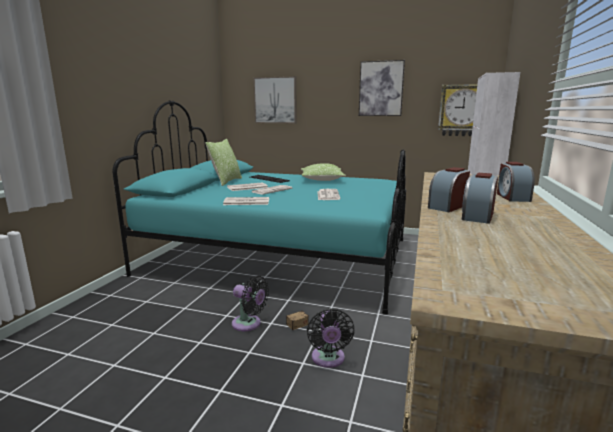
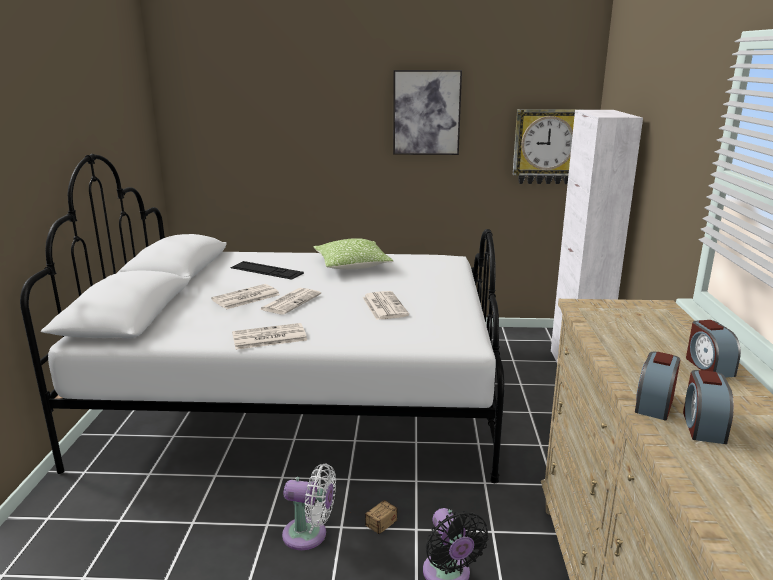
camera: 15 degrees left, 5 degrees up
(226, 181) = (200, 284): pillow -> none
(249, 324) = (309, 535): black fan -> white fan
(275, 100) = (252, 128): picture -> none
(281, 256) = (302, 395): turquoise bed -> white bed

